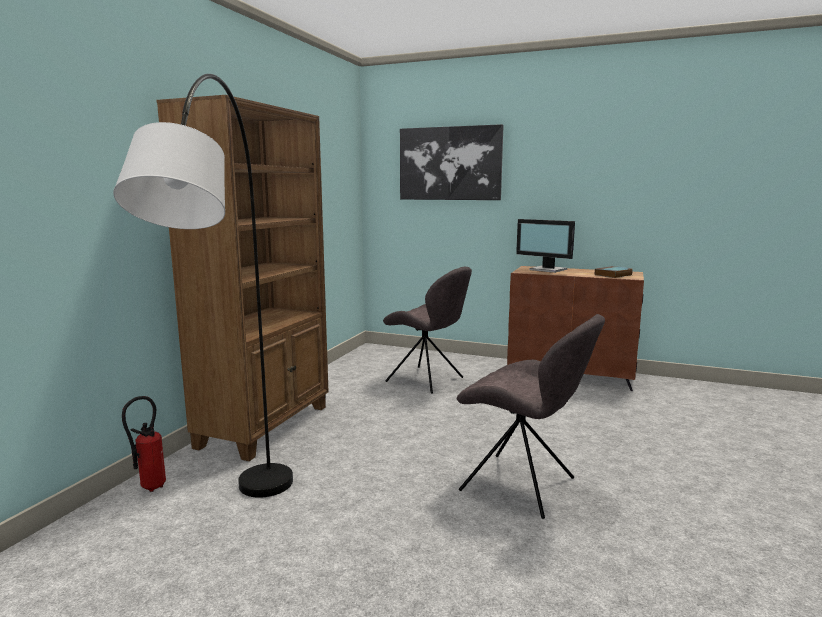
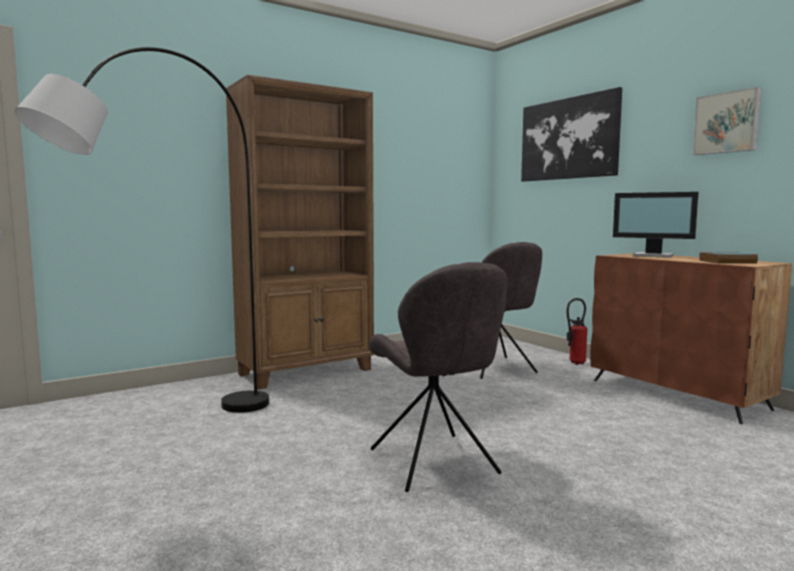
camera: 35 degrees right, 5 degrees down
(149, 488) = (179, 388): fire extinguisher -> fire extinguisher (574, 363)
(547, 270) = (653, 256): monitor -> monitor turned 45 degrees counterclockwise
(594, 166) = (727, 123): none -> picture

